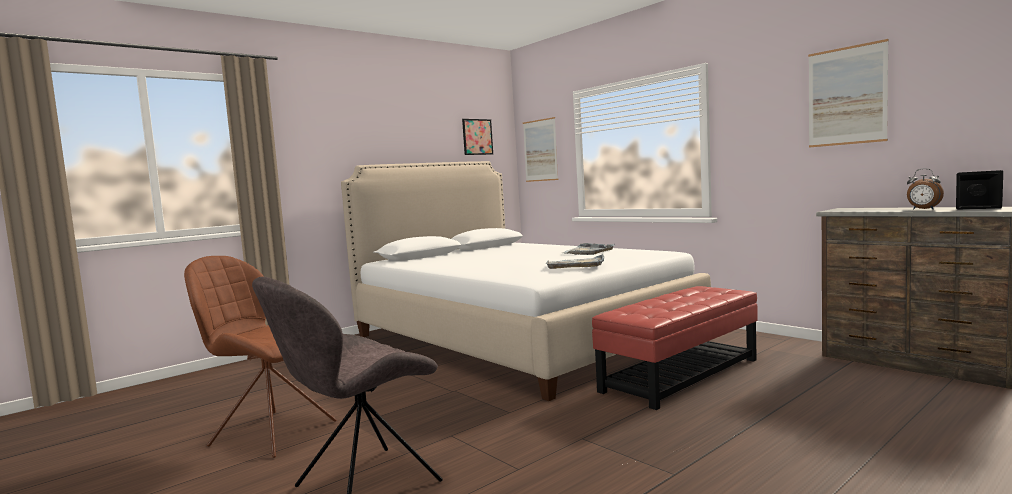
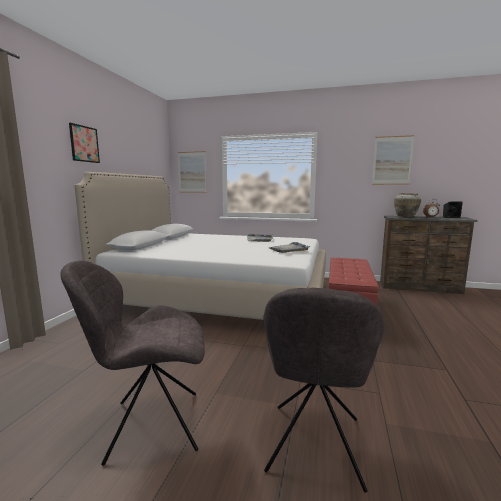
camera: 35 degrees left, 5 degrees up
(270, 432) = (150, 425): brown chair -> grey chair
(477, 137) = (152, 158): picture -> picture (84, 144)
(871, 209) = (406, 216): none -> beige vase

